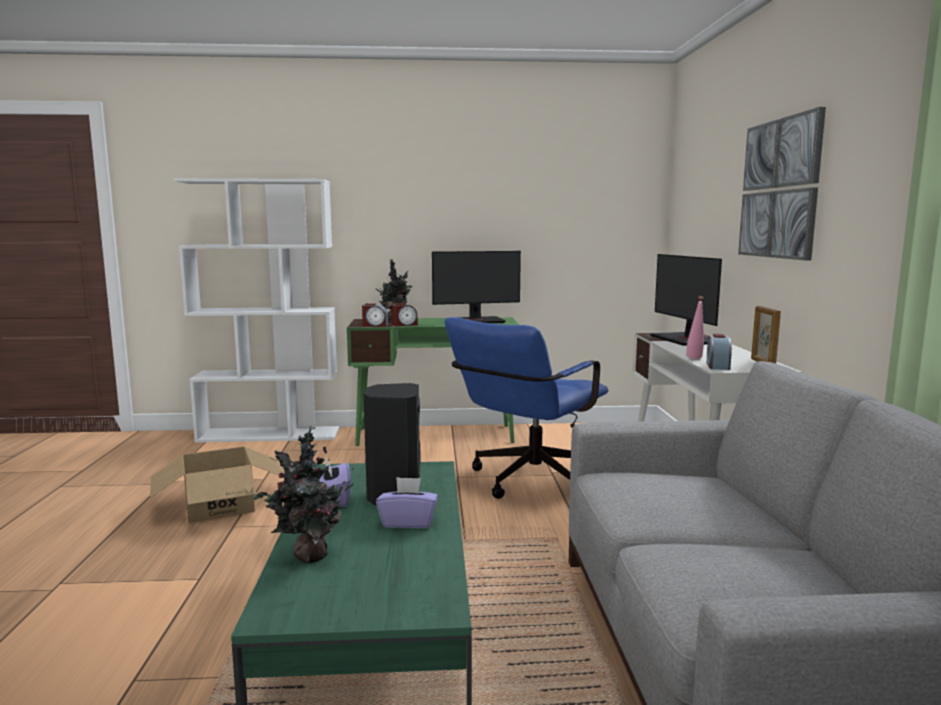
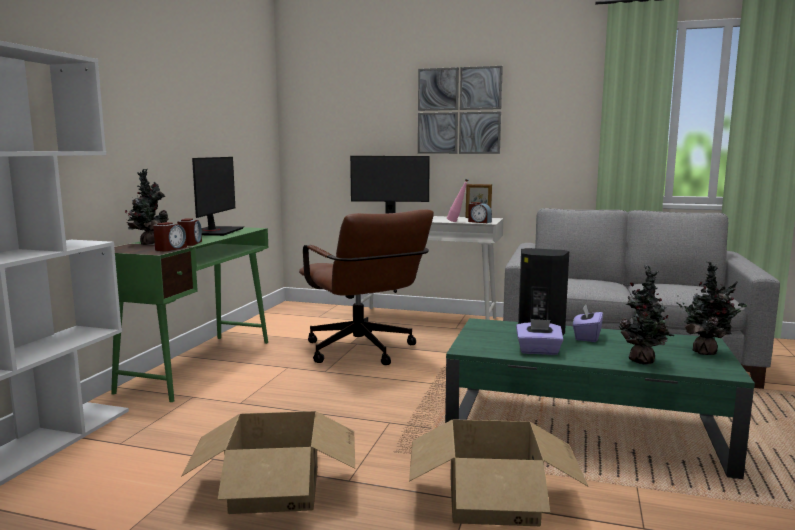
camera: 70 degrees left, 0 degrees up
(198, 590) = (492, 499): none -> cardboard box
(370, 605) = (706, 352): none -> potted plant
(527, 482) = (363, 352): blue office chair -> brown office chair

